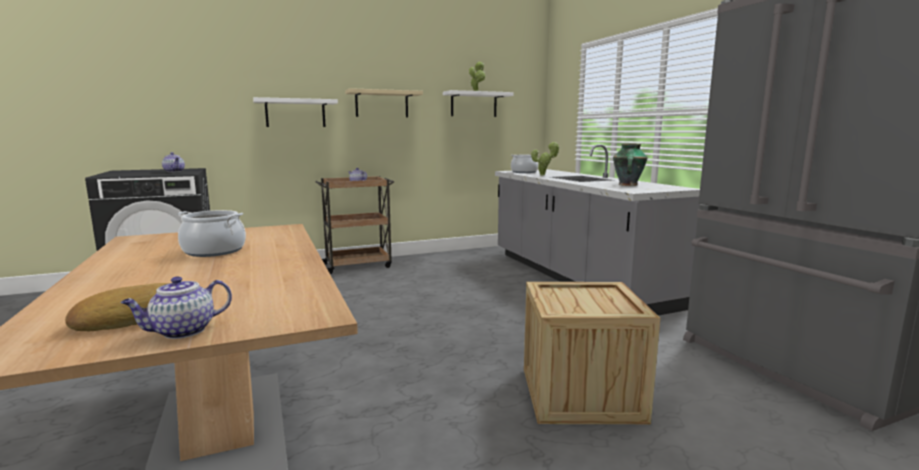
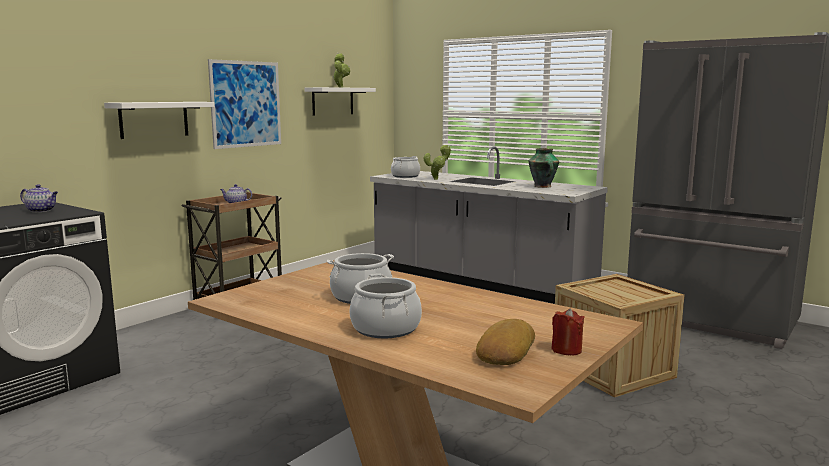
camera: 30 degrees left, 0 degrees up
(137, 277) = (386, 328): none -> cooking pot
(182, 331) = (566, 350): teapot -> red candle
(382, 104) = (246, 104): beige shelf -> picture

